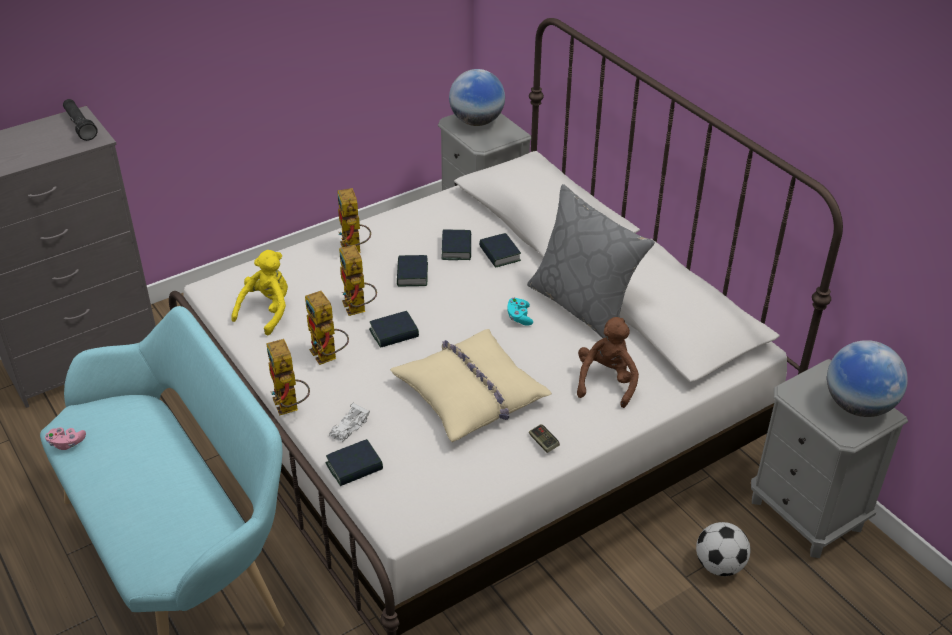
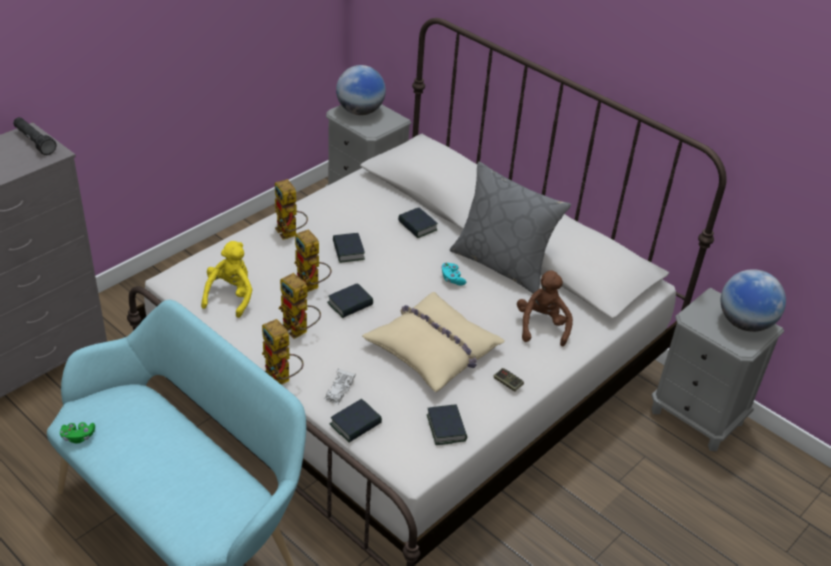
camera: 15 degrees left, 0 degrees up
(66, 443) = (78, 437): pink game controller -> green game controller
(456, 248) = (379, 224): book -> book (446, 428)
(719, 565) = (642, 468): football -> none

